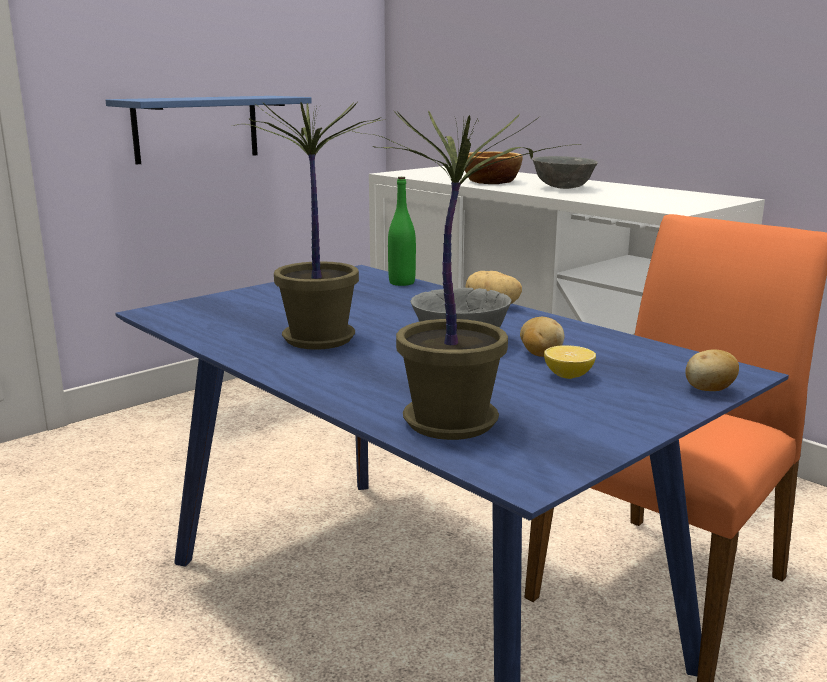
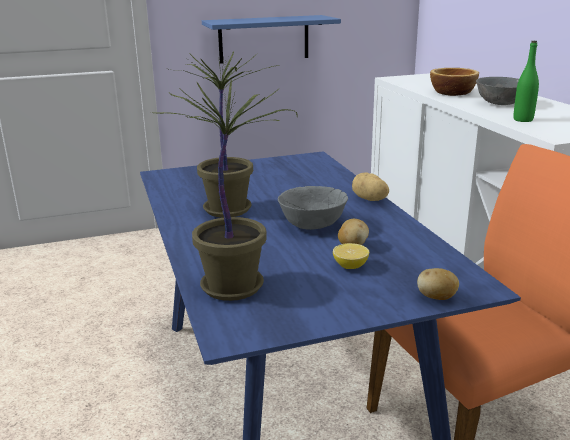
camera: 25 degrees right, 5 degrees up
(402, 283) = (331, 170): green bottle -> green bottle (523, 120)

